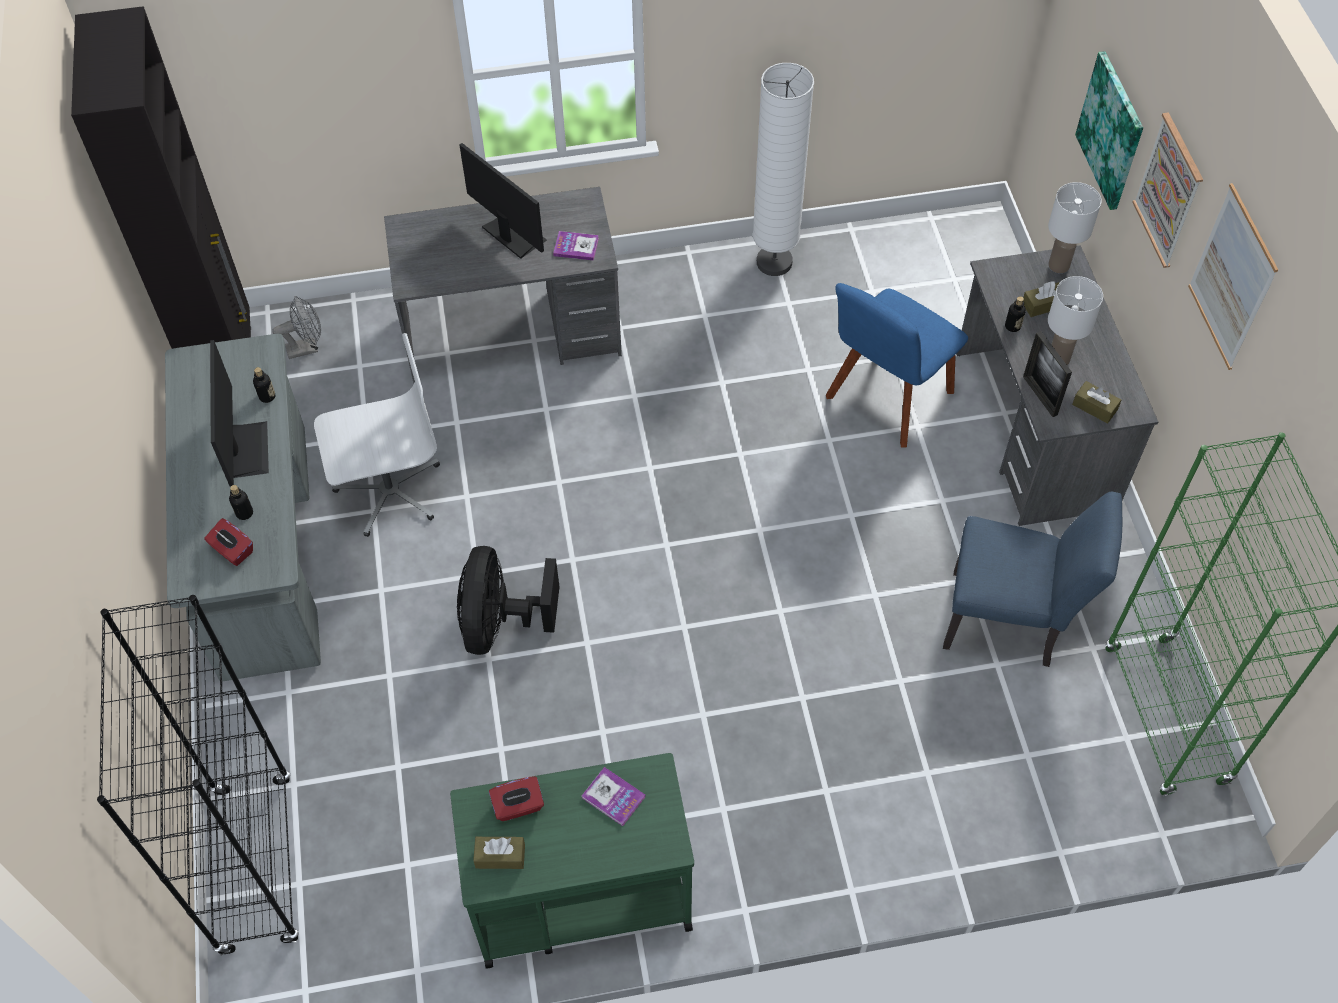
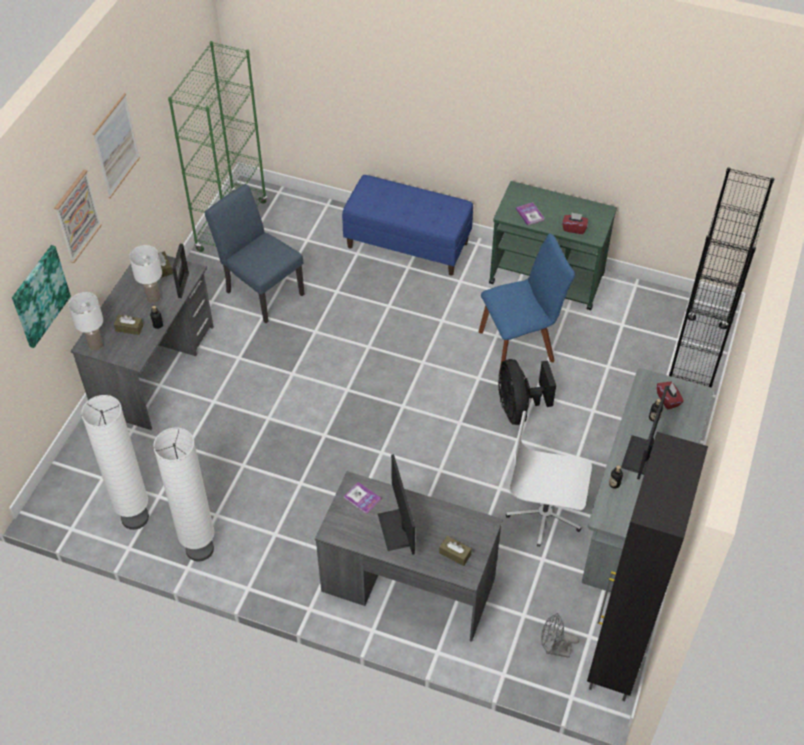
camera: 150 degrees left, 5 degrees down
(500, 856) = (592, 215): brown tissue box -> brown tissue box (455, 554)
(501, 623) = (519, 408): black fan -> black fan turned 135 degrees clockwise
(859, 839) = (408, 245): none -> blue bench
(875, 258) = (135, 518): none -> white floor lamp
(886, 399) = (215, 424): blue chair -> blue chair (520, 344)

